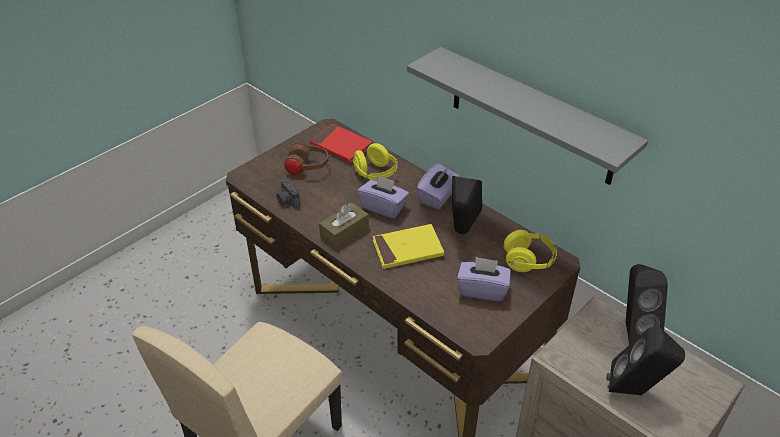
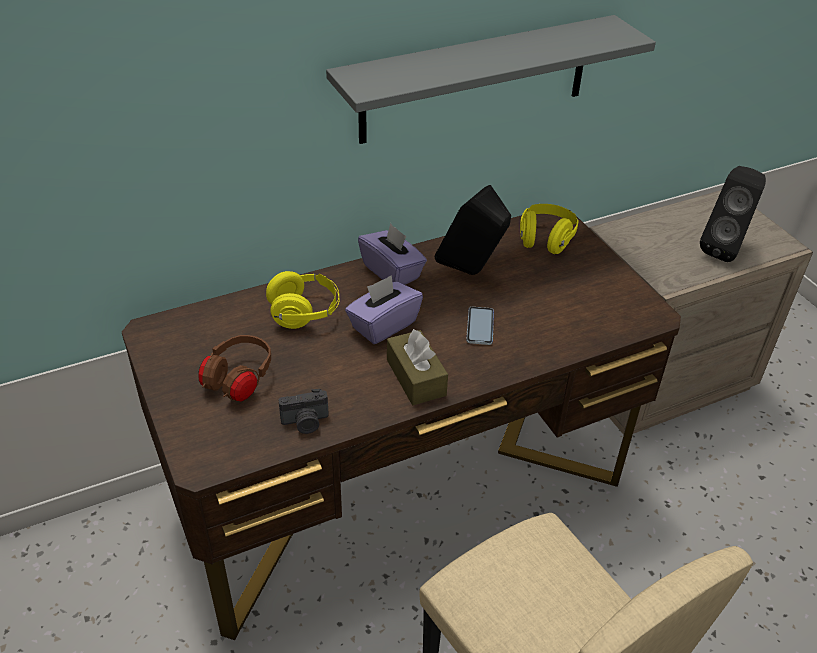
camera: 70 degrees left, 0 degrees up
(341, 146) = (211, 329): red book -> none
(407, 249) = (480, 326): yellow book -> phone
(482, 290) = (578, 288): purple tissue box -> none
(633, 330) = (646, 221): black speaker -> none

